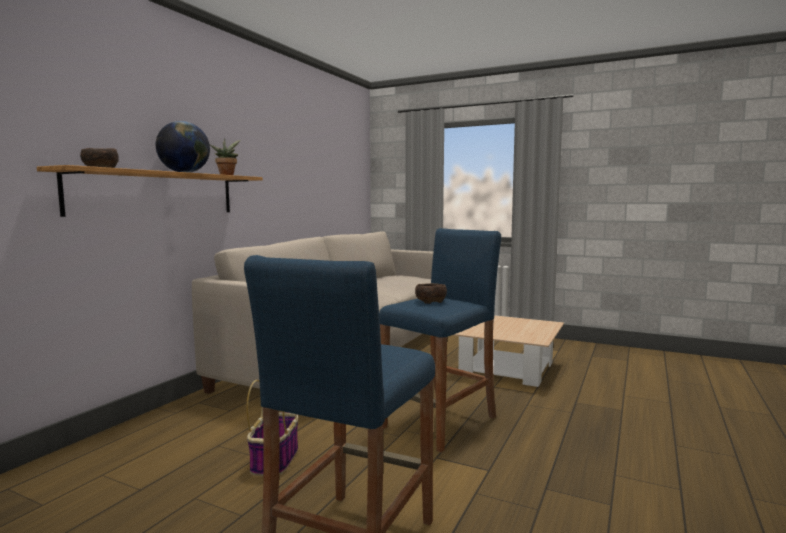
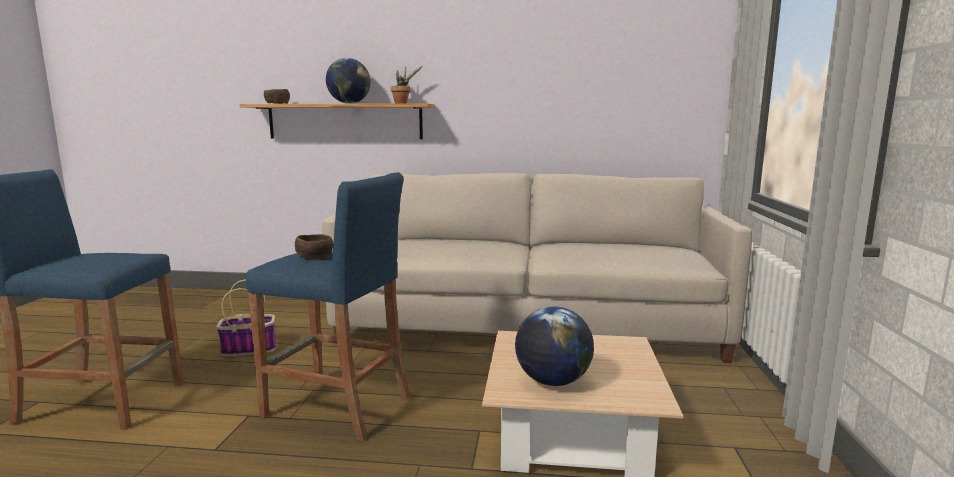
camera: 70 degrees right, 5 degrees up
(526, 332) = (552, 381): none -> globe

